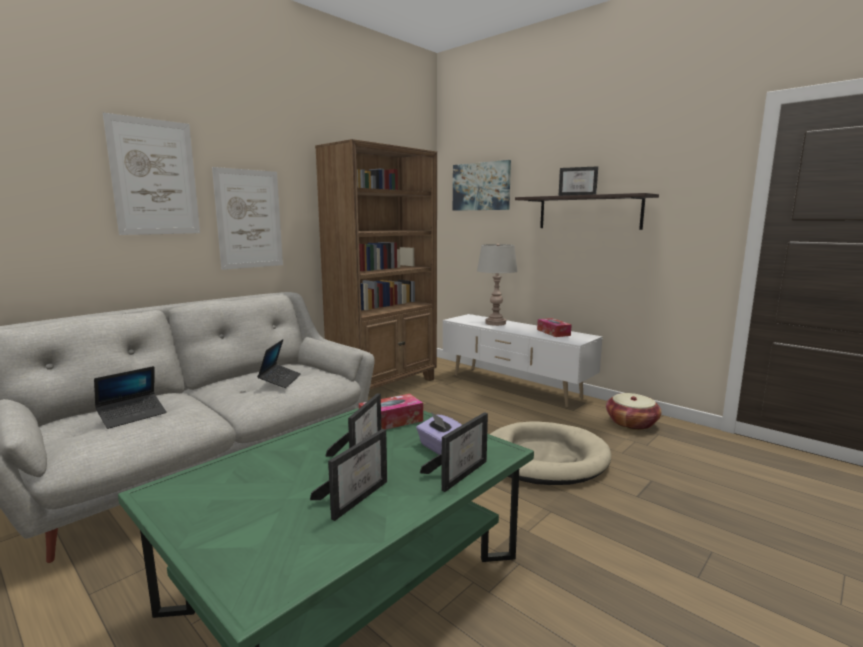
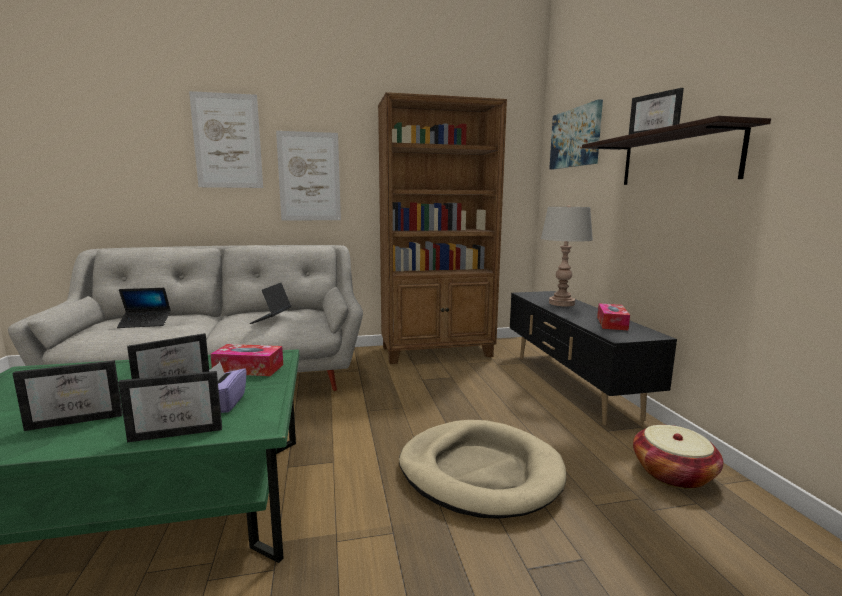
camera: 35 degrees right, 0 degrees up
(280, 380) = (271, 319): laptop -> laptop turned 150 degrees clockwise
(514, 387) = (571, 385): white tv stand -> black tv stand

